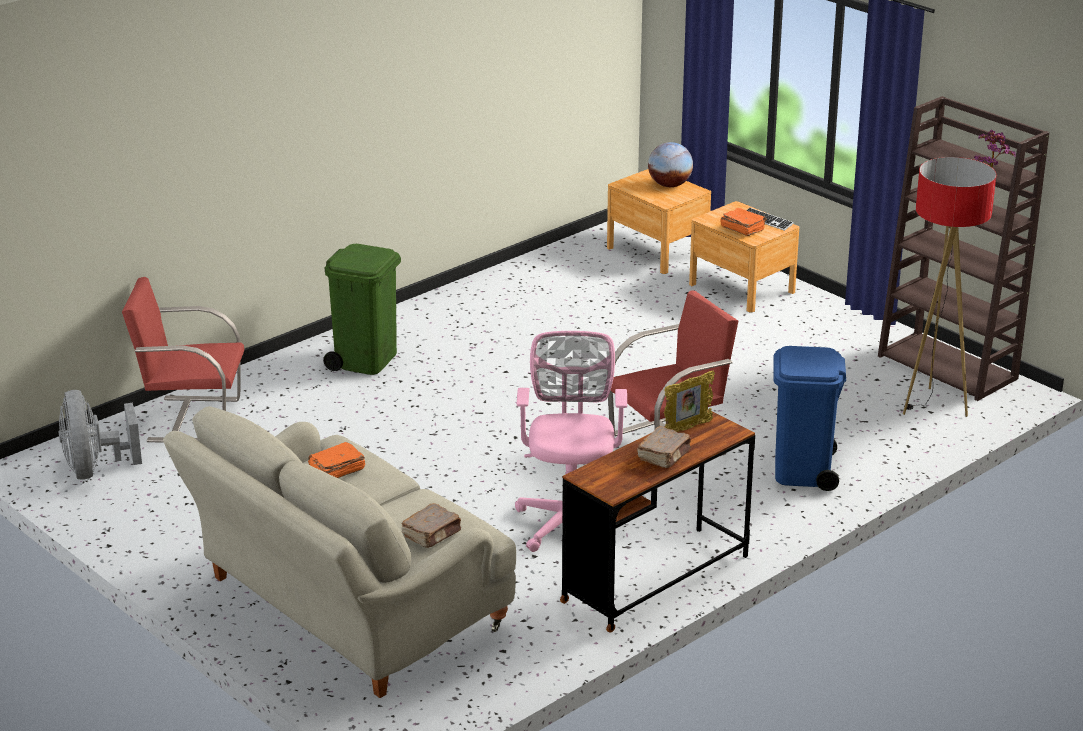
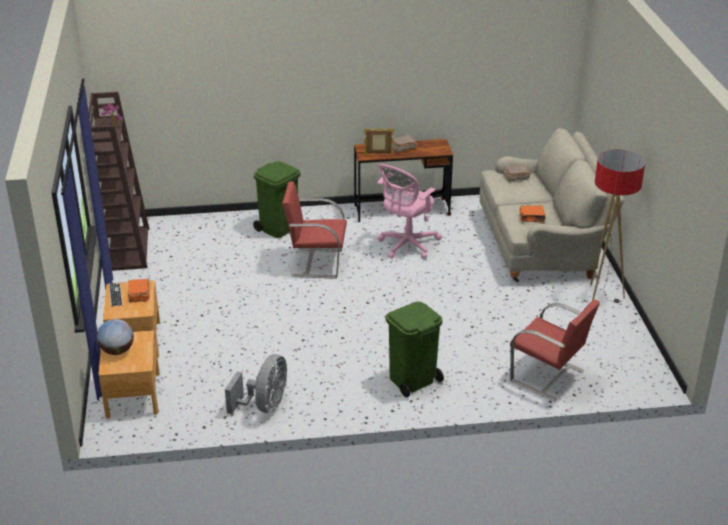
camera: 145 degrees left, 5 degrees up
(95, 469) = (623, 363): grey fan -> grey fan (264, 406)
(802, 472) = (279, 228): blue trash can -> green trash can
(932, 406) = (172, 234): floor lamp -> floor lamp (602, 296)

